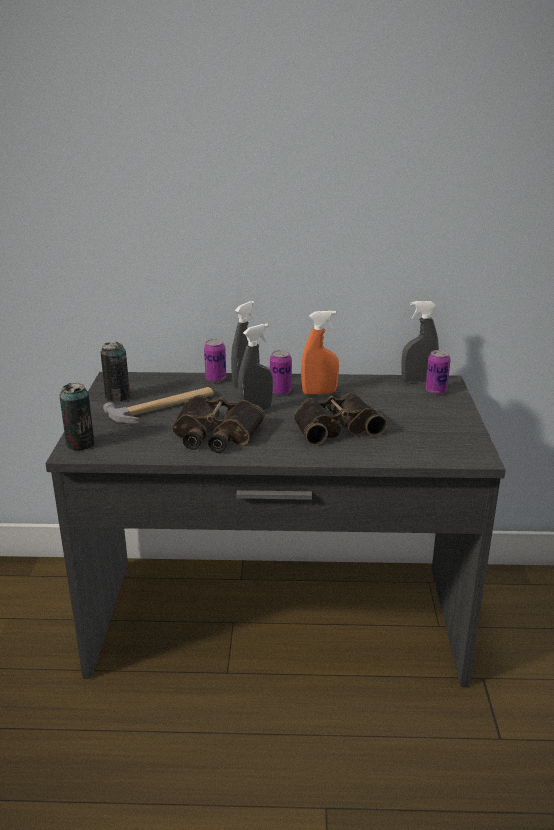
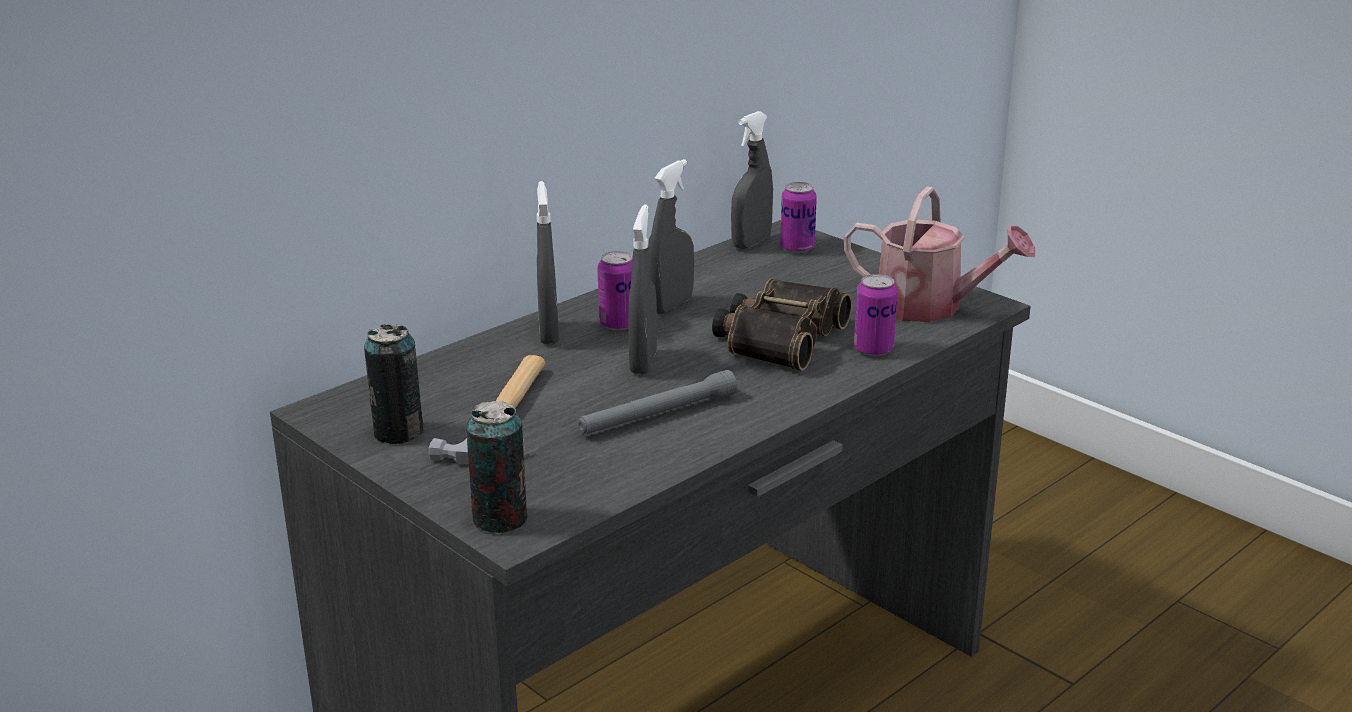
camera: 45 degrees left, 0 degrees up
(215, 379) = (490, 345): can -> can (873, 349)
(215, 434) = (657, 415): binoculars -> grey flashlight
(319, 393) = (671, 305): orange spray bottle -> grey spray bottle
(443, 445) = (930, 307): none -> watering can

